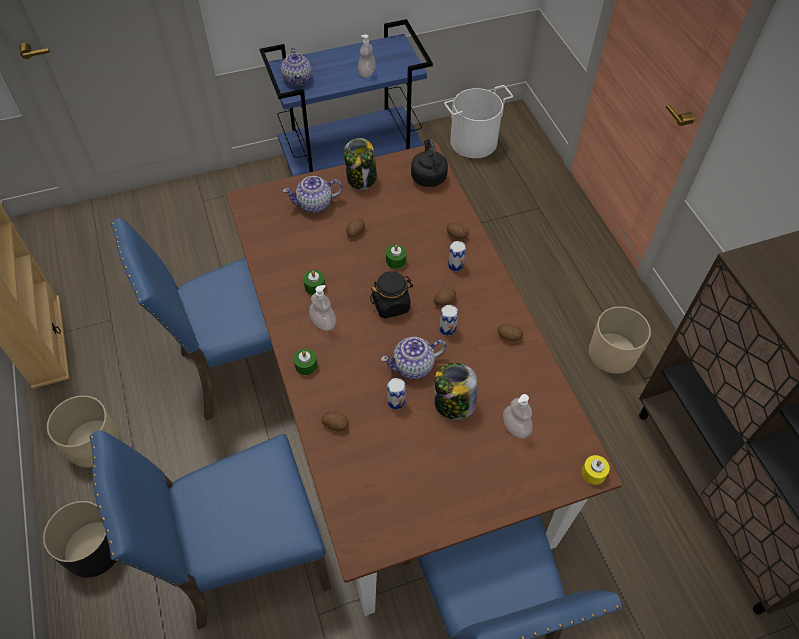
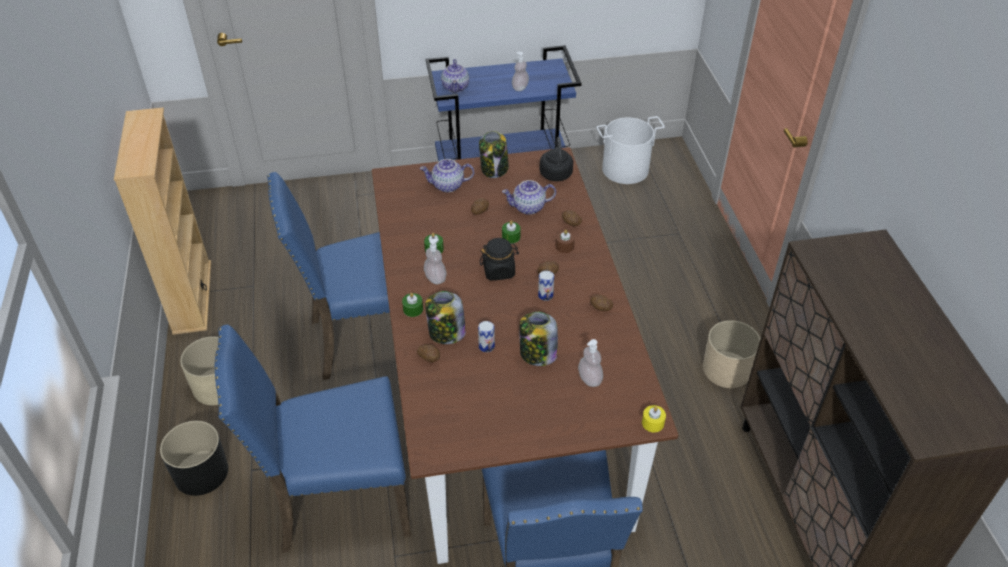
camera: 10 degrees right, 10 degrees down
(348, 391) = (446, 333): none -> jar
(414, 366) = (508, 321): teapot -> teapot (529, 207)
(455, 265) = (564, 246): can -> brown candle

